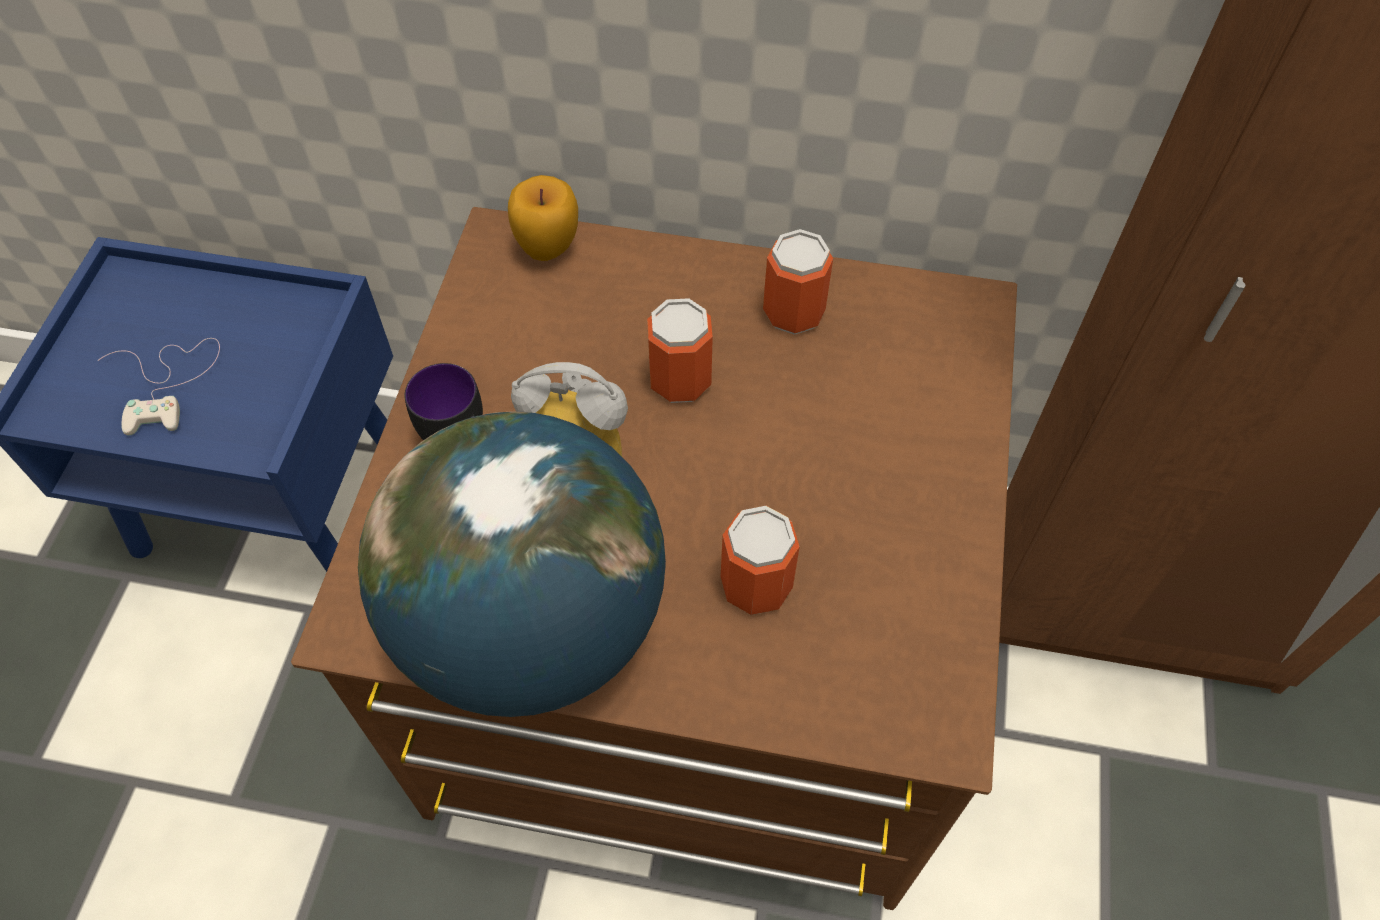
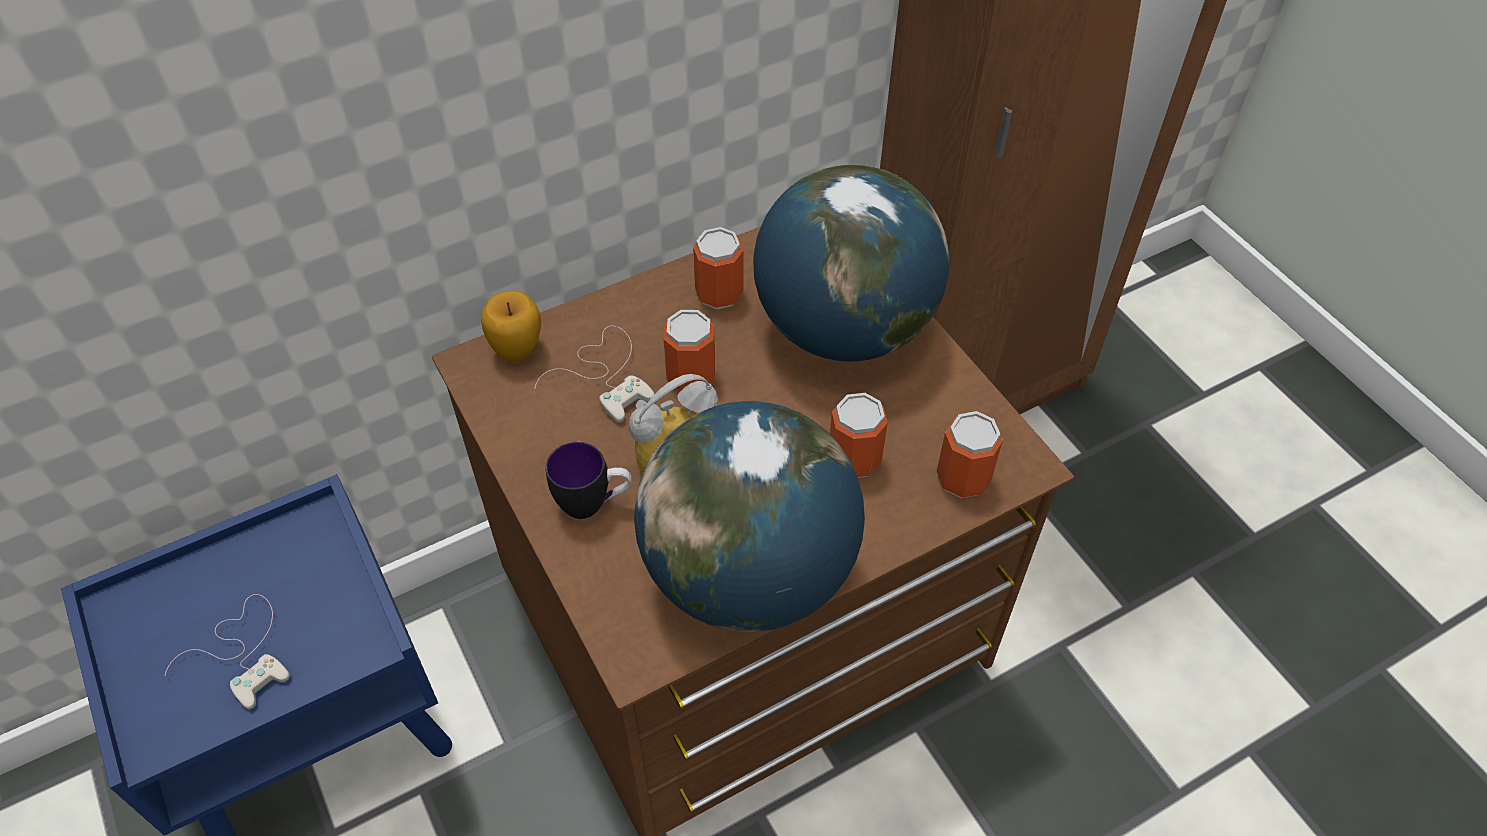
camera: 40 degrees left, 5 degrees down
(602, 325) = (606, 374): none -> white game controller
(854, 695) = (963, 478): none -> can
(887, 437) = (844, 330): none -> globe

